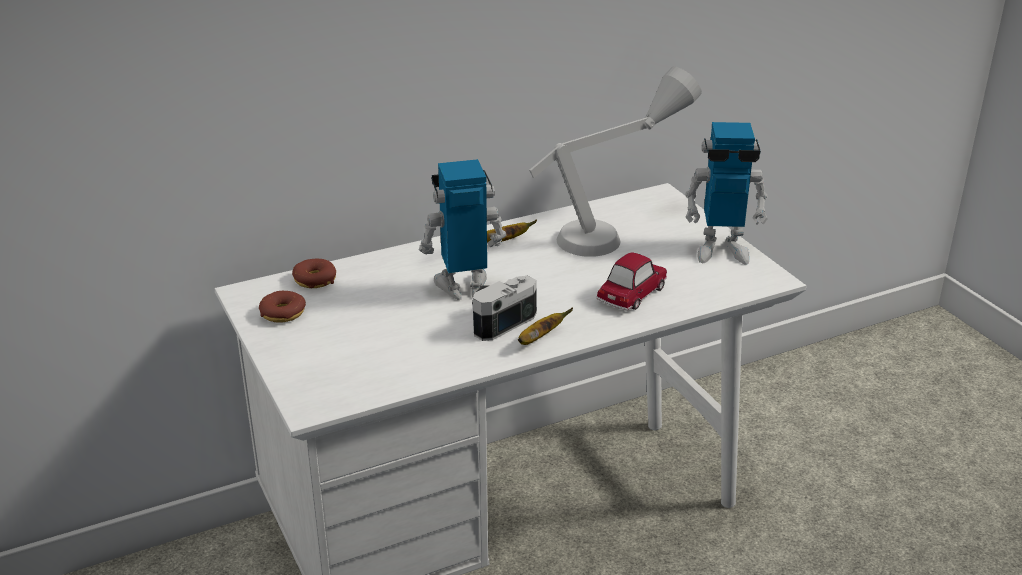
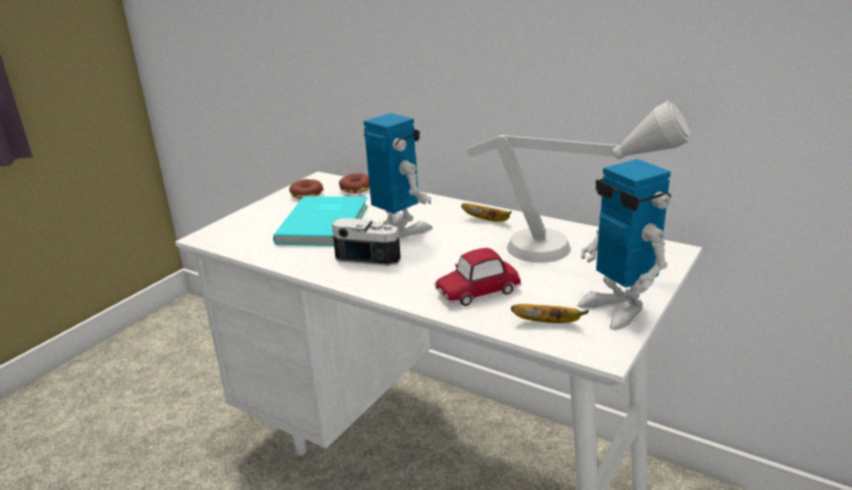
camera: 60 degrees right, 5 degrees down
(386, 323) = (326, 223): none -> turquoise book
(540, 338) = (361, 277): banana -> banana (548, 323)
(632, 293) = (478, 291): toy car -> toy car turned 150 degrees clockwise

